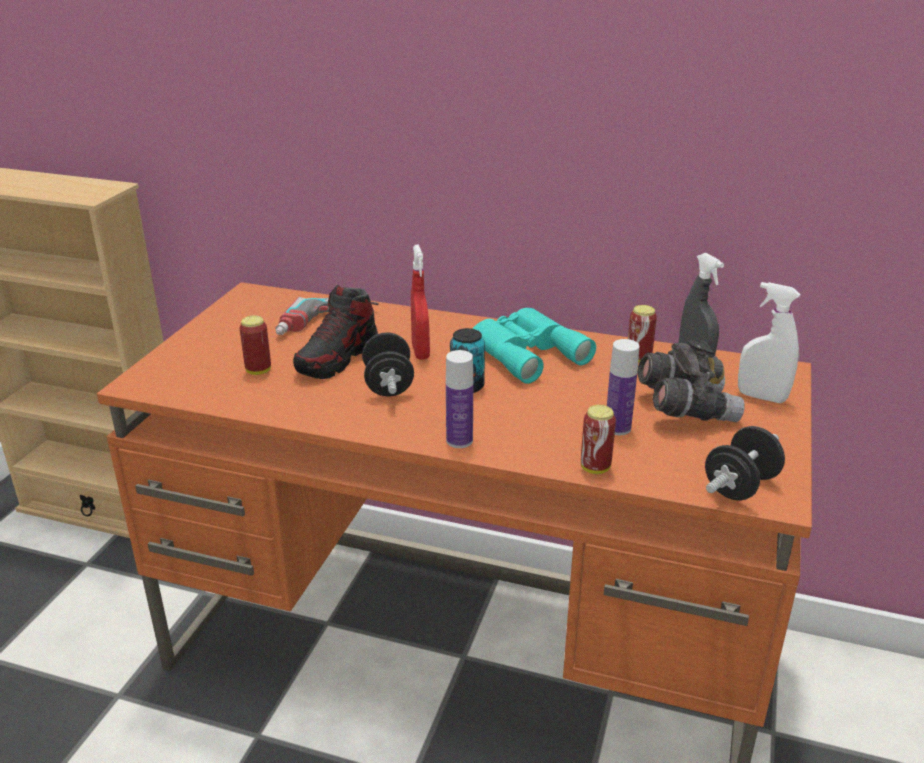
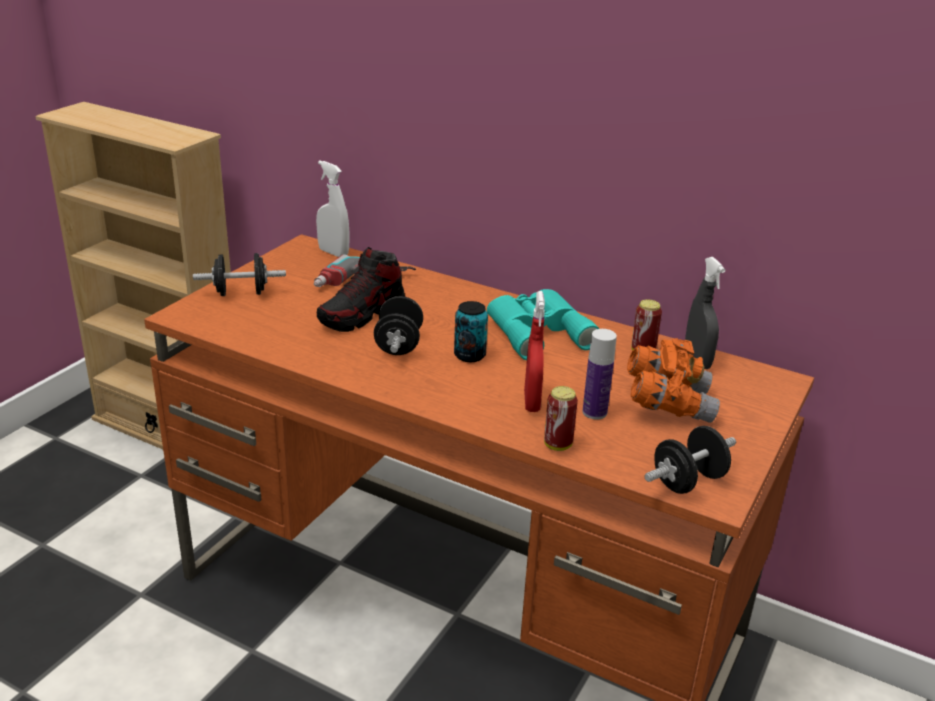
camera: 10 degrees right, 0 degrees up
(197, 352) = (241, 293): none -> black dumbbell
(258, 370) = (288, 317): can -> none
(420, 352) = (439, 318): red spray bottle -> red spray bottle (531, 402)
(459, 440) = (443, 403): bottle -> none
(685, 408) = (667, 403): grey binoculars -> orange binoculars
(761, 397) = (748, 403): white spray bottle -> white spray bottle (333, 253)

